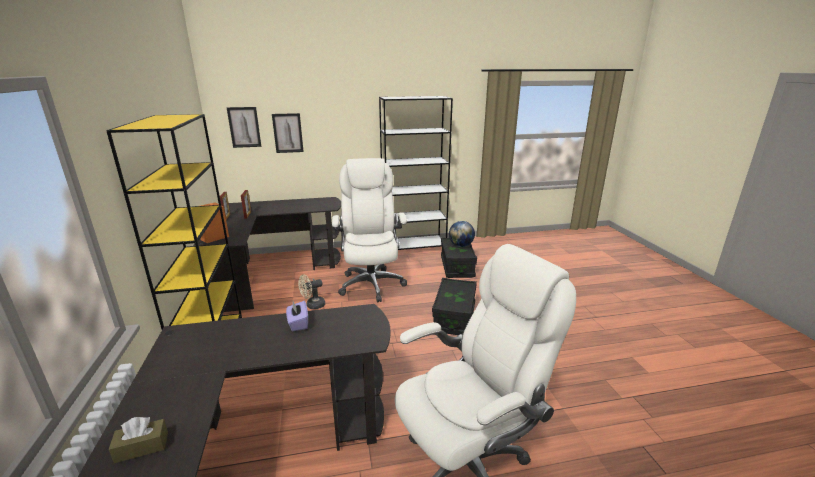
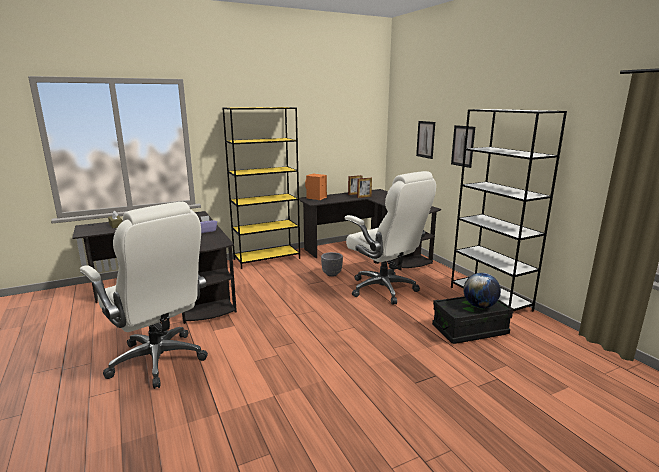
camera: 75 degrees right, 5 degrees down
(244, 127) = (403, 130): picture -> picture (463, 146)
(312, 305) = (331, 274): beige fan -> grey planter
(371, 284) = (384, 290): white office chair -> white office chair turned 75 degrees clockwise
(454, 317) = (351, 338): black storage box -> none

